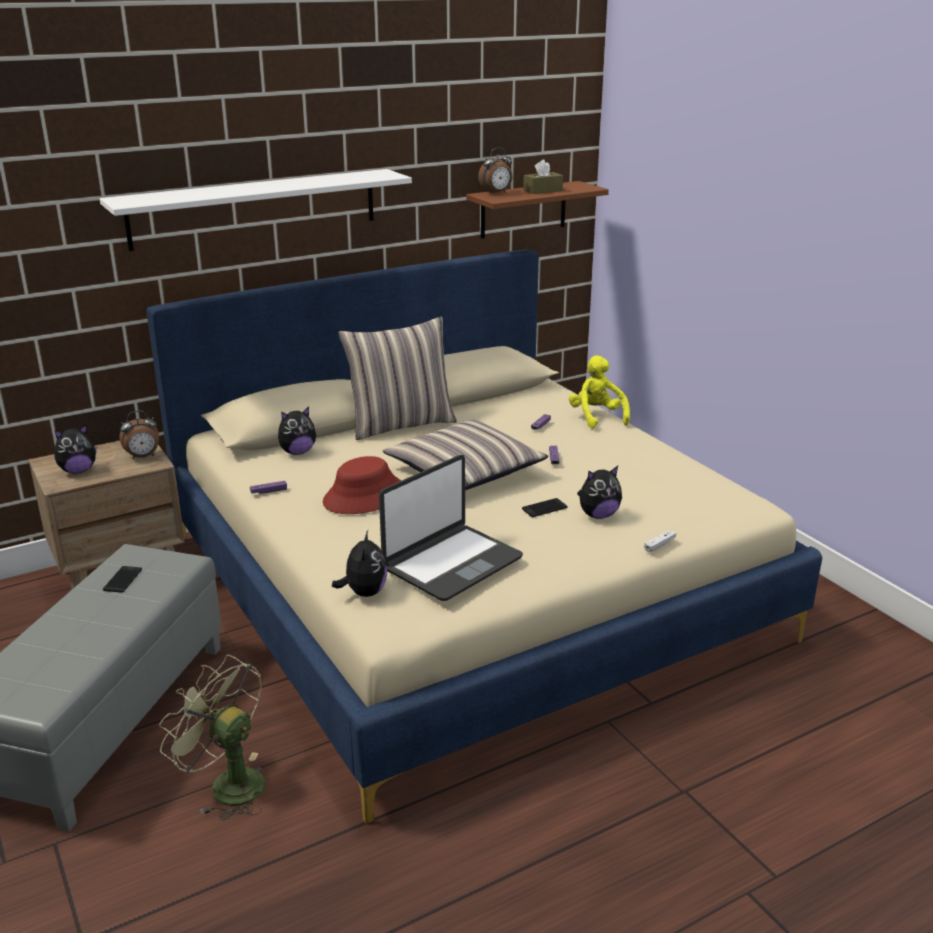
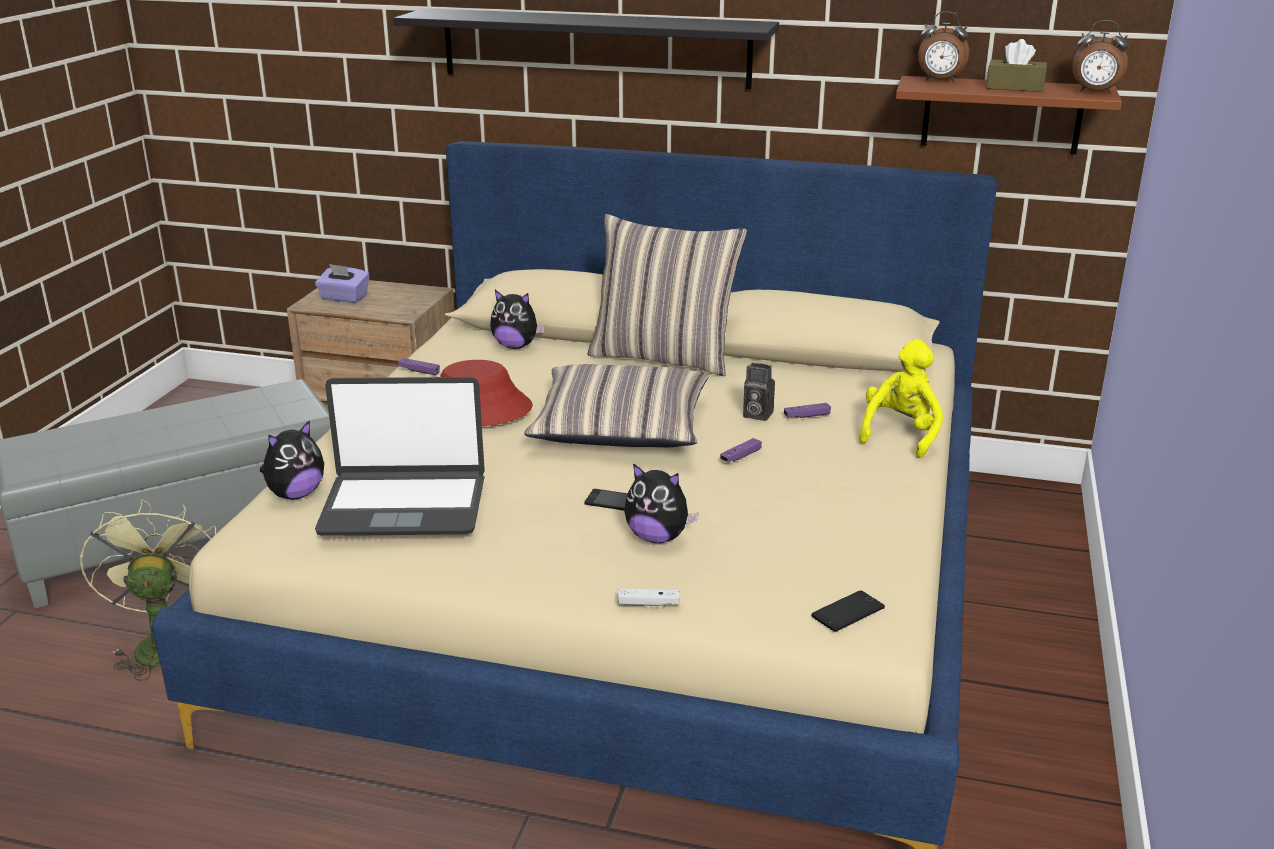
camera: 45 degrees right, 0 degrees up
(78, 470) = (344, 298): plush toy -> purple tissue box
(122, 580) = (243, 406): phone -> phone (848, 612)
(143, 457) = (407, 305): alarm clock -> alarm clock (1095, 92)
(255, 208) = (595, 48): white shelf -> black shelf
(516, 435) = (755, 414): none -> camera

